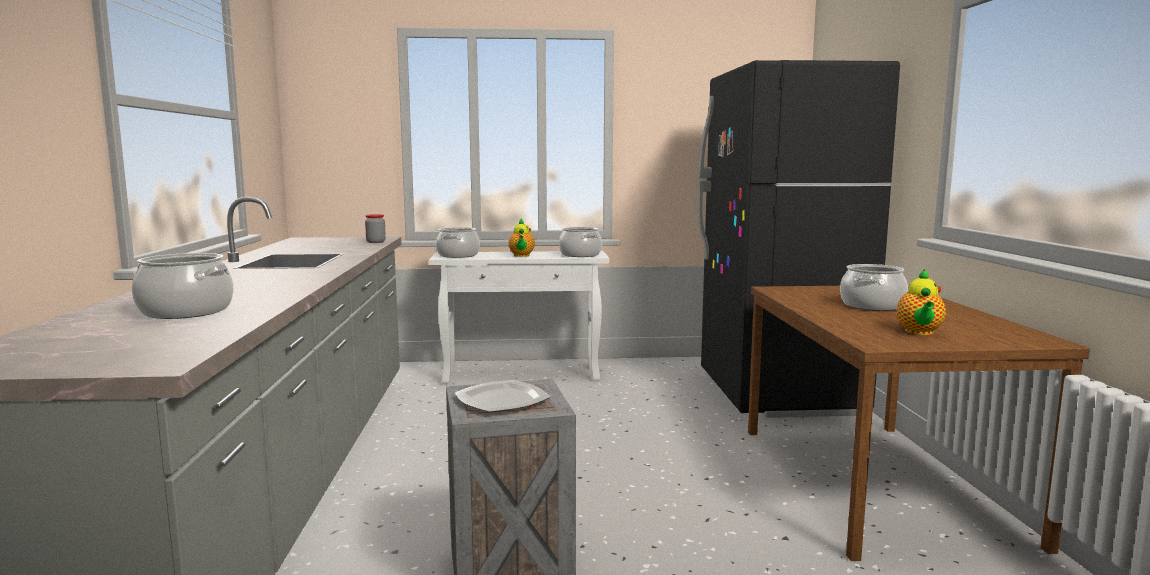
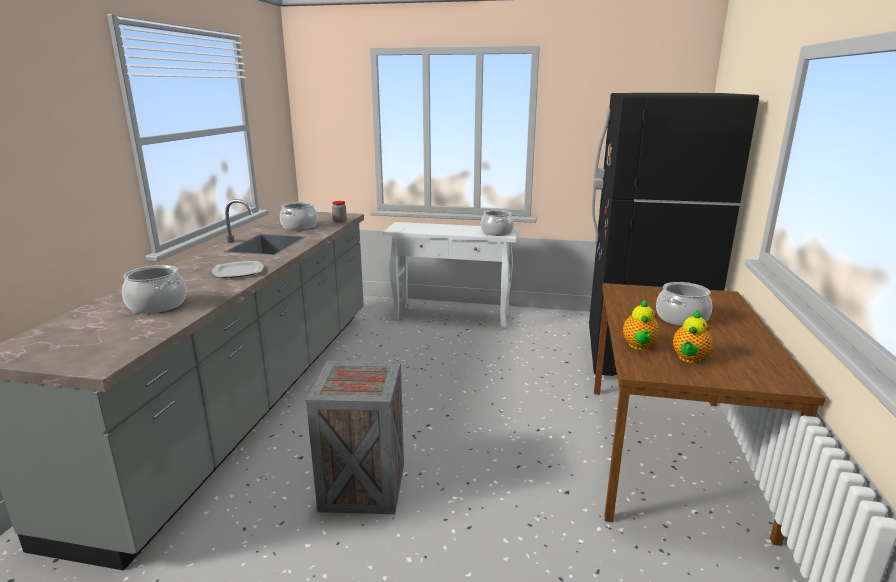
camera: 15 degrees right, 10 degrees up
(458, 255) = (407, 227): cooking pot -> cooking pot (299, 227)
(502, 399) = (352, 379): plate -> plate (238, 271)
(521, 256) = (452, 231): teapot -> teapot (639, 346)

